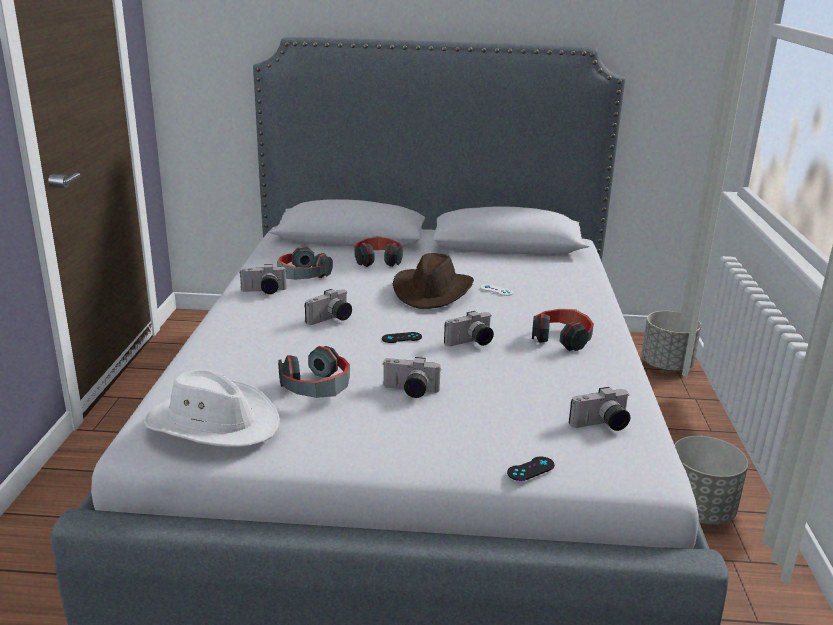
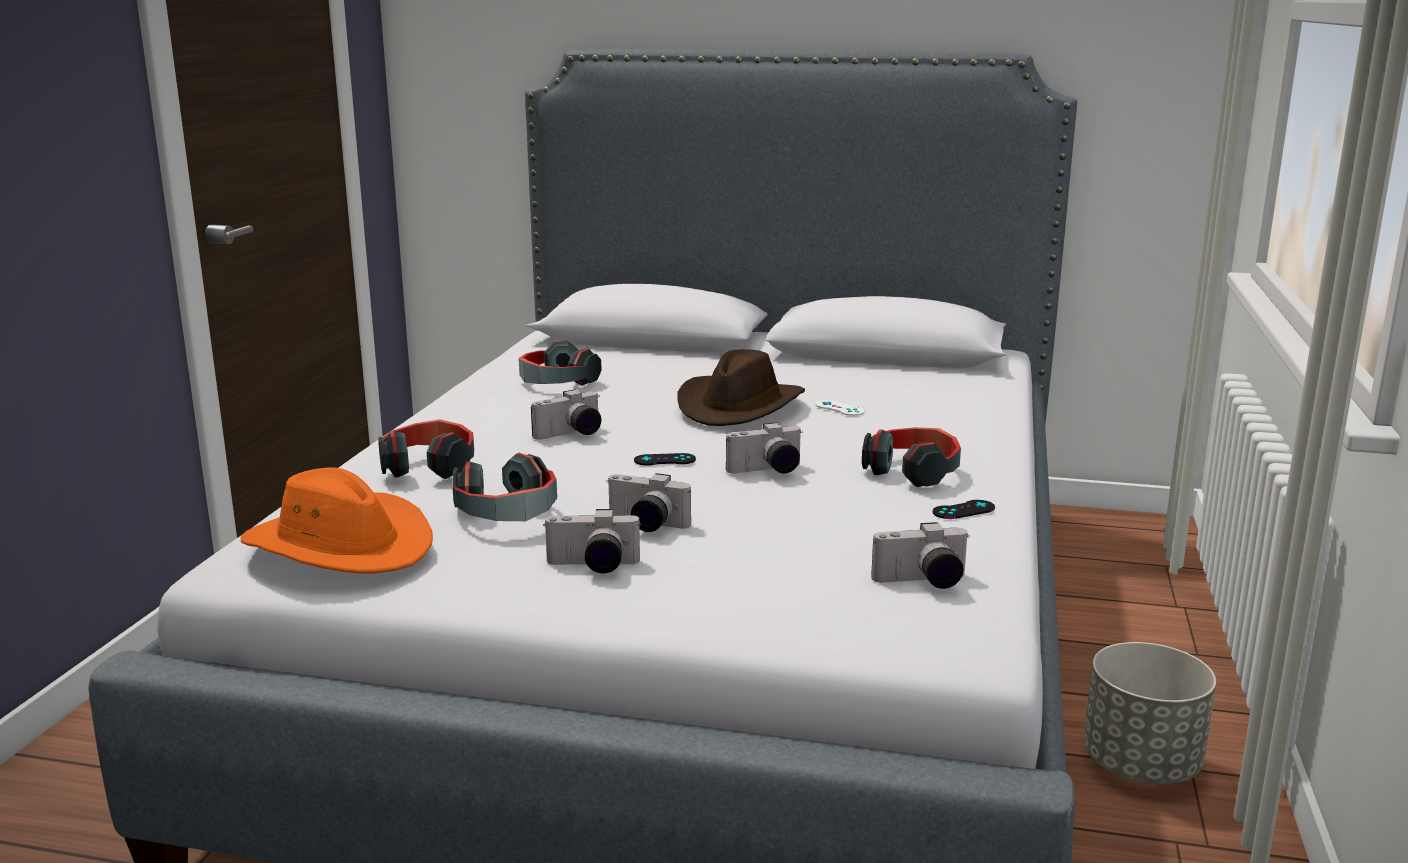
camera: 10 degrees right, 5 degrees down
(213, 422) = (341, 545): white hat -> orange hat
(264, 292) = (491, 399): camera -> camera (592, 566)
(378, 260) = (677, 367): headphones -> headphones (429, 466)
(530, 469) = (782, 629): black game controller -> black game controller (963, 510)
(666, 365) = (1150, 558): grey planter -> none

